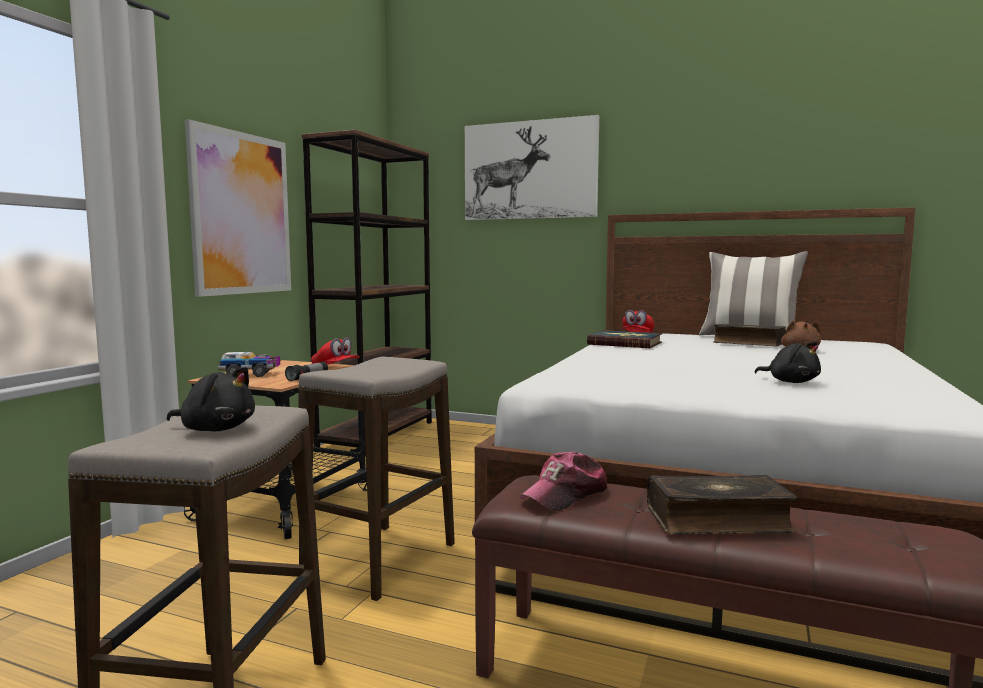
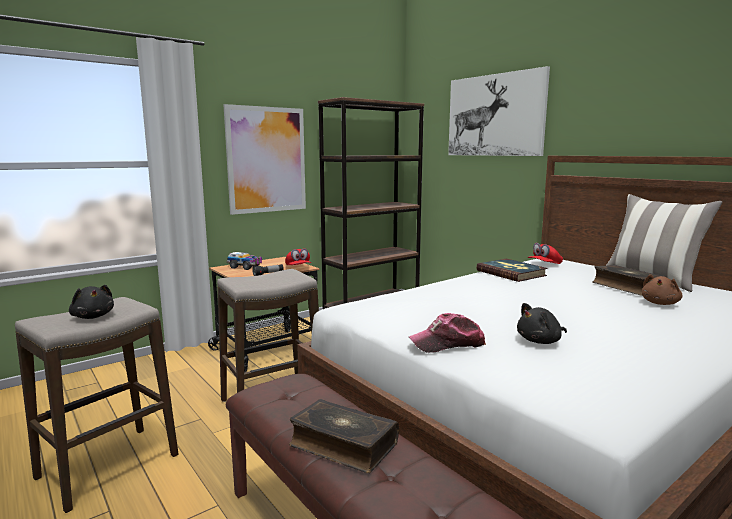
camera: 30 degrees right, 5 degrees up
(565, 495) = (289, 395): cap -> cap (448, 344)
(790, 382) = (540, 341): black plush toy -> black plush toy turned 75 degrees clockwise

